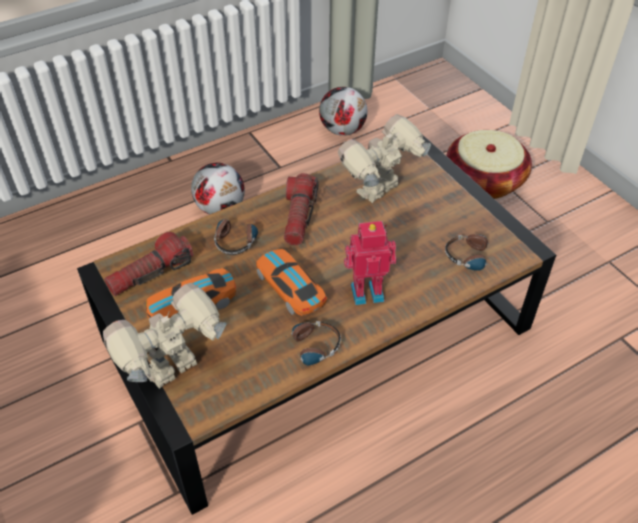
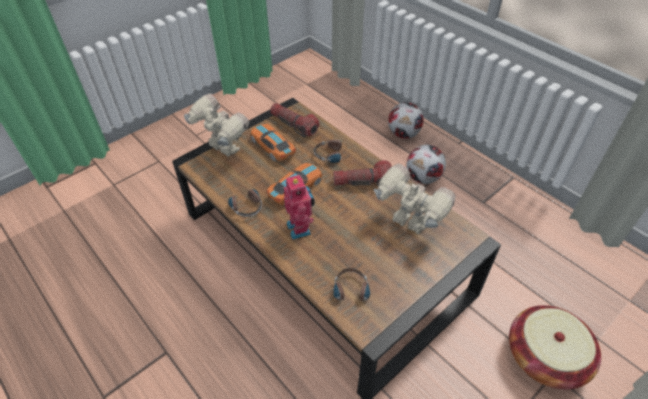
camera: 80 degrees right, 0 degrees up
(342, 130) = (552, 235): football -> football (404, 134)

